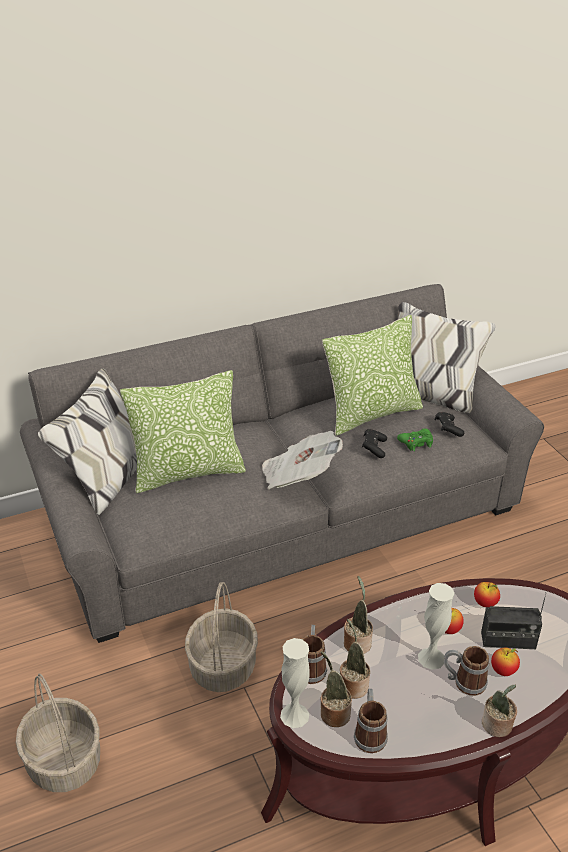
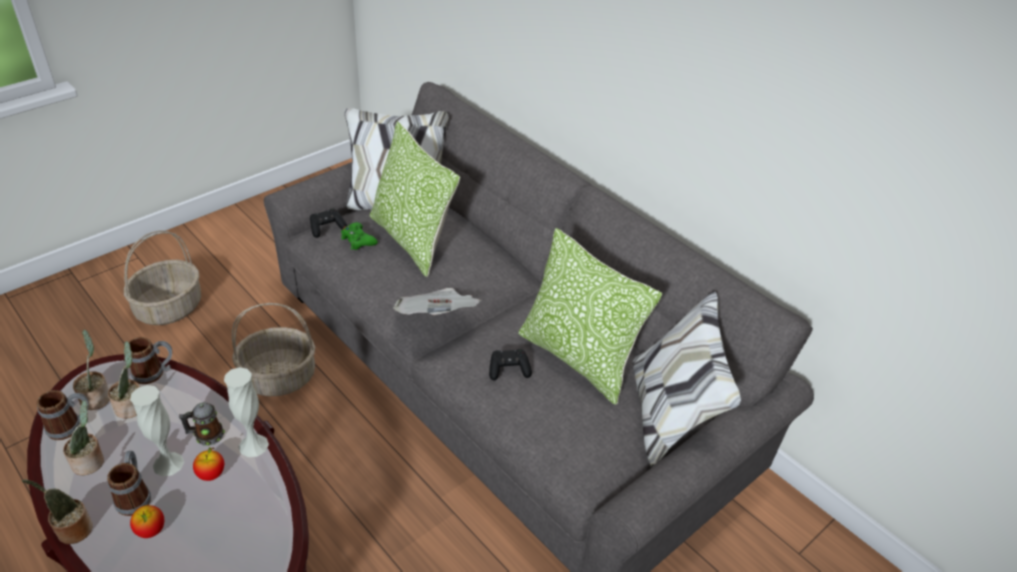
camera: 70 degrees right, 5 degrees up
(294, 715) = (95, 371): white vase -> white vase (253, 445)
(357, 642) = (188, 401): potted plant -> potted plant (90, 462)
(403, 631) = (205, 435): none -> mug
(416, 443) = (537, 408): green game controller -> green game controller (358, 240)
(448, 429) = (584, 438): black game controller -> black game controller (327, 228)
(485, 603) = (256, 505): apple -> none
(508, 641) = (197, 532): radio -> none

